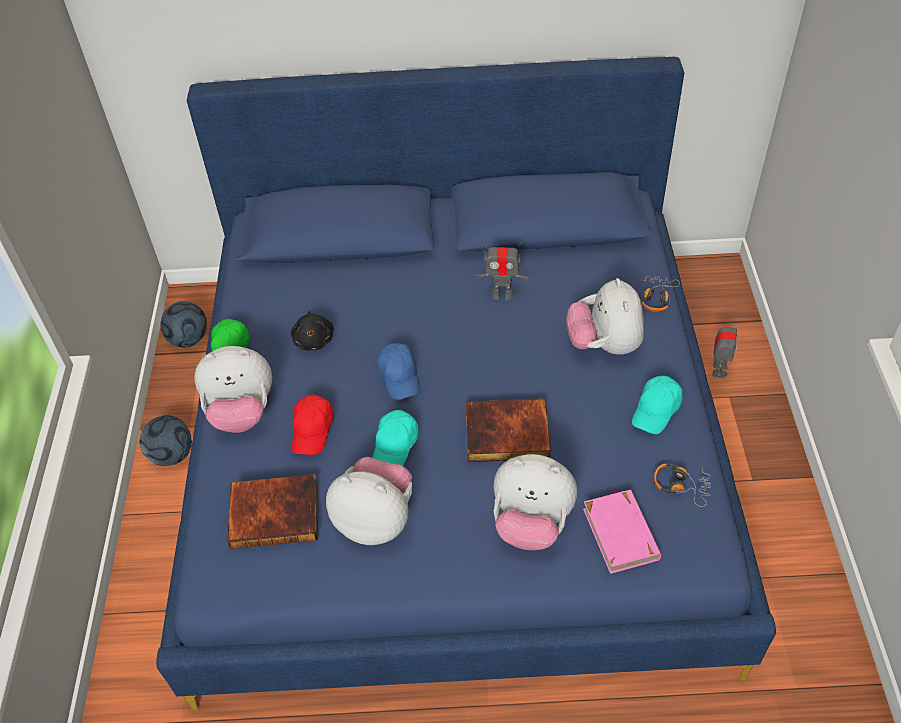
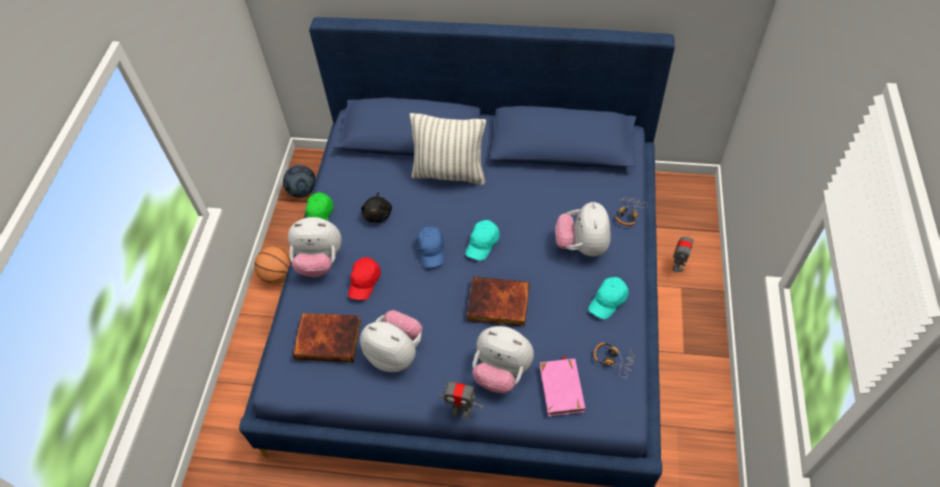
camera: 10 degrees right, 5 degrees up
(172, 454) = (278, 275): football -> basketball
(395, 446) = (419, 302): turquoise cap -> turquoise cap (483, 244)
(403, 276) = (449, 173): none -> pillow
(502, 293) = (517, 195): toy robot -> toy robot (461, 410)

